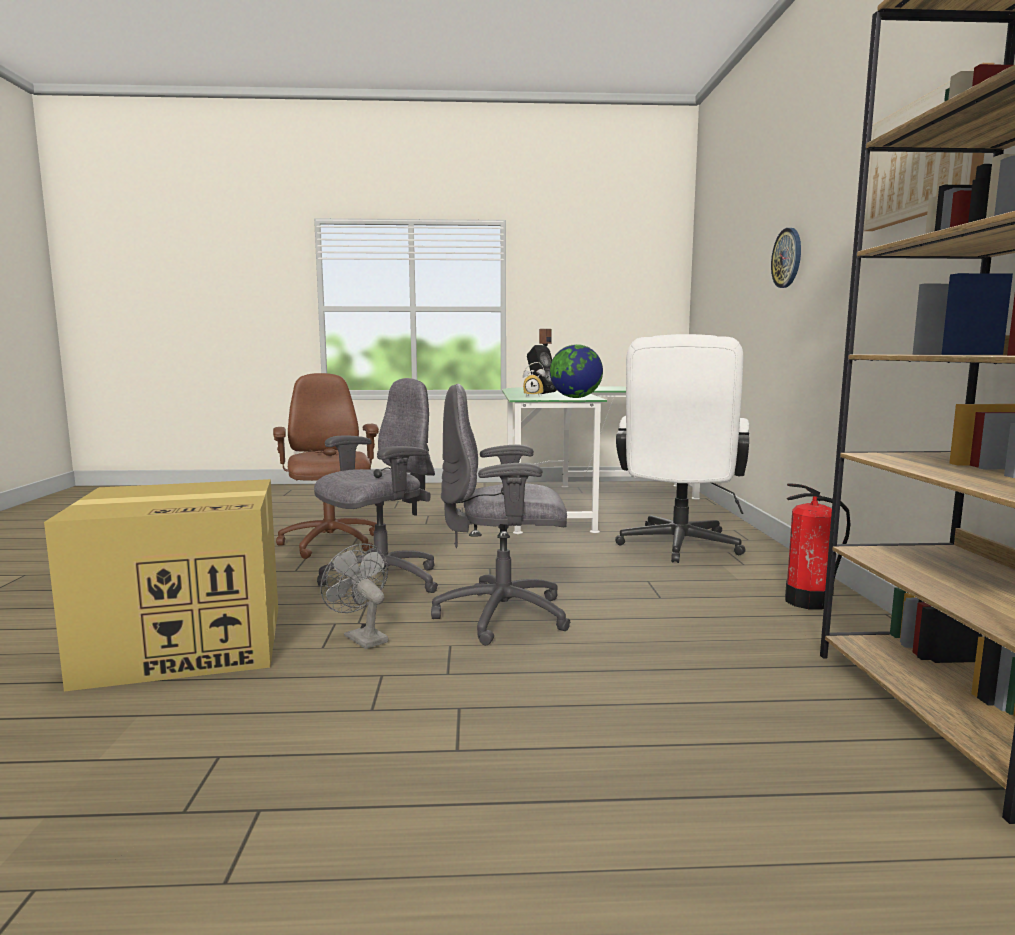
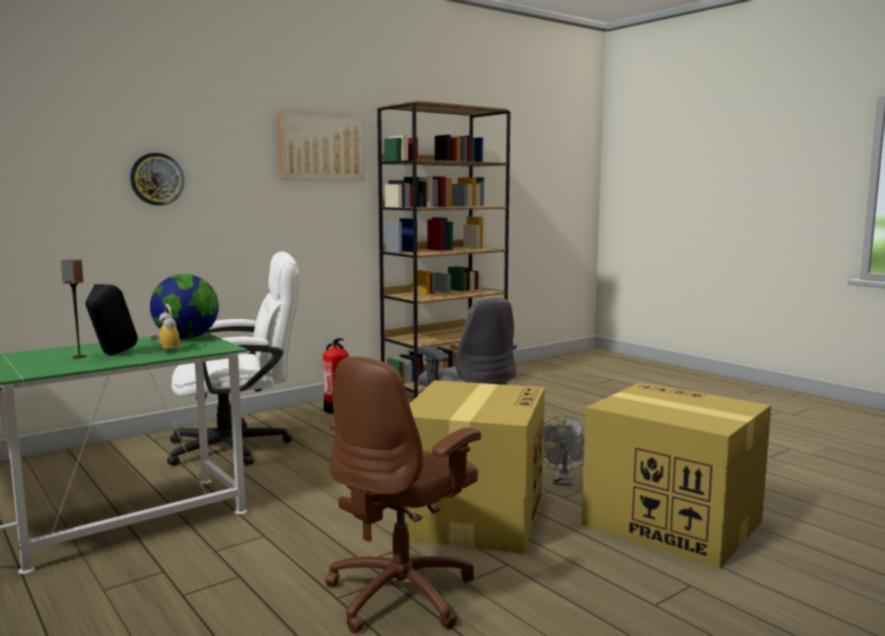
camera: 125 degrees left, 0 degrees up
(380, 582) = (474, 514): grey office chair -> cardboard box

